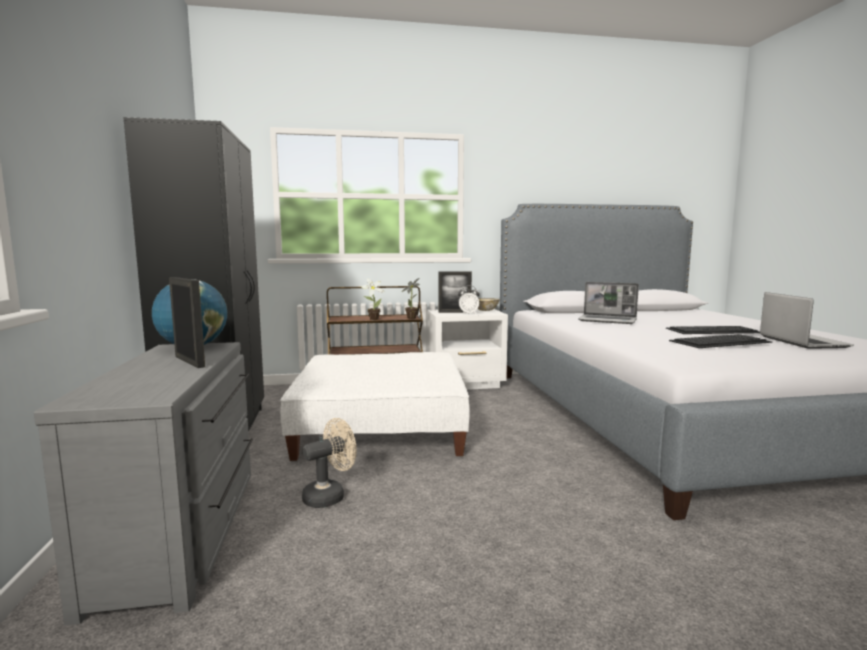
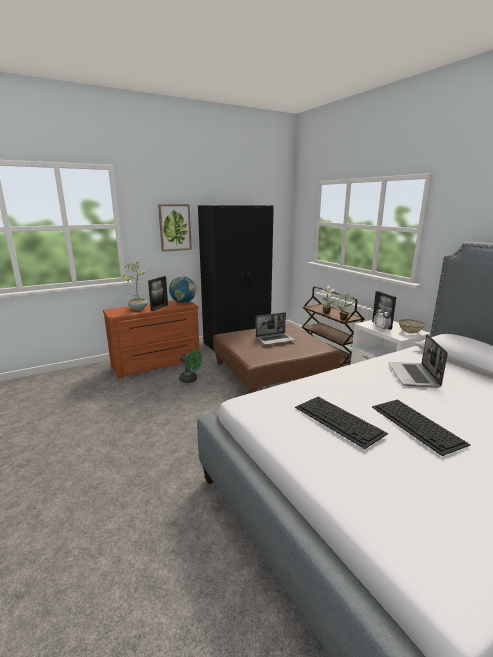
camera: 70 degrees right, 10 degrees up
(92, 161) = (175, 227): none -> picture
(147, 376) = (137, 309): none -> potted plant
(185, 531) = (157, 364): grey dresser -> brown dresser
(330, 496) = (190, 380): beige fan -> green fan
(380, 427) = (272, 373): white ottoman -> brown ottoman
(801, 342) = (413, 477): laptop -> laptop (275, 339)

